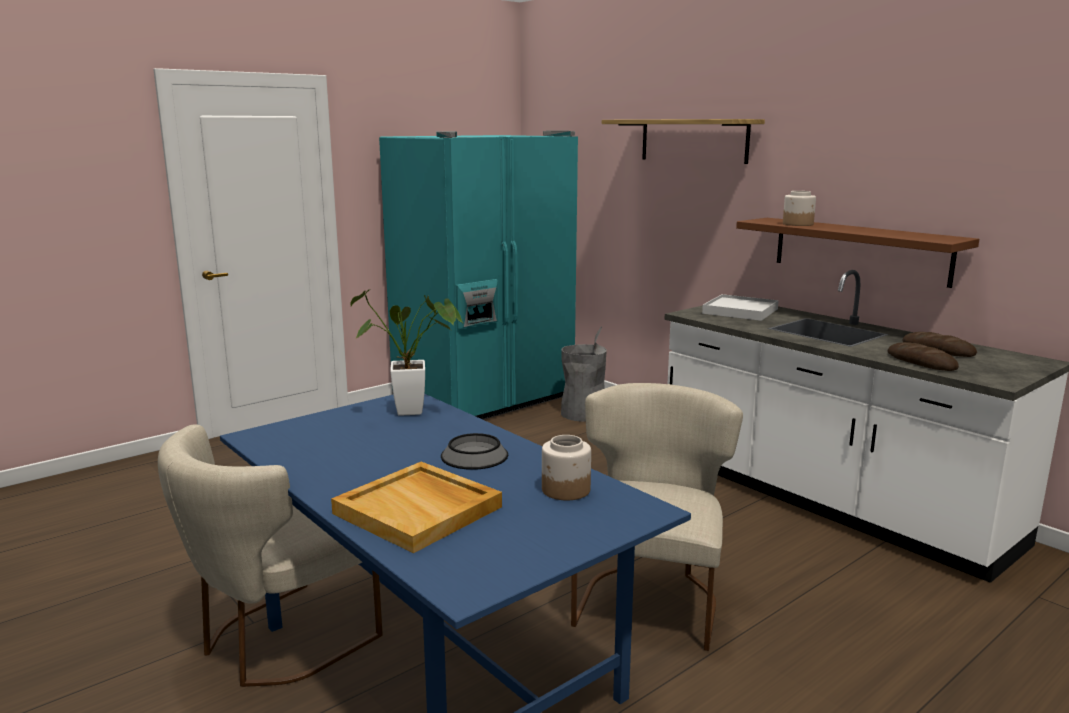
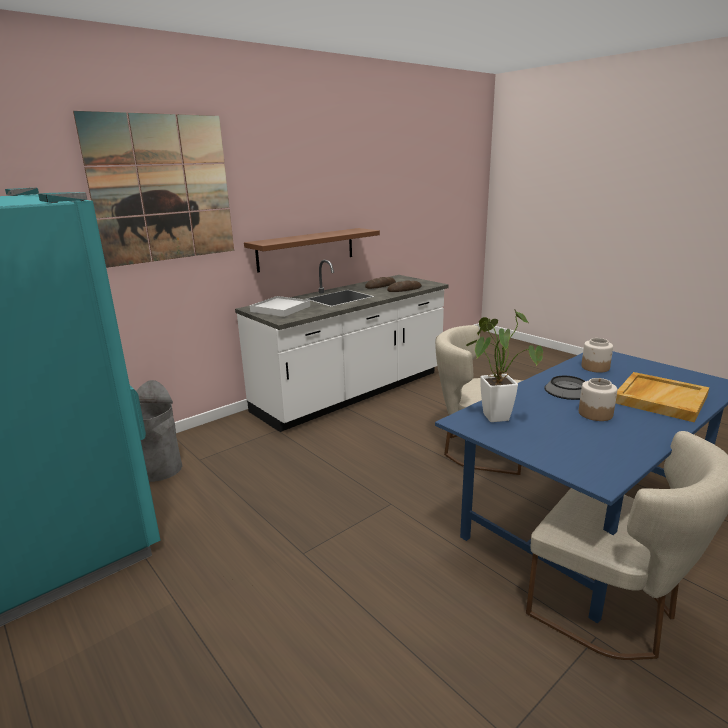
camera: 90 degrees left, 5 degrees up
(693, 140) = (162, 189): shelf -> picture
(798, 224) = (290, 239): jar -> jar (595, 413)

